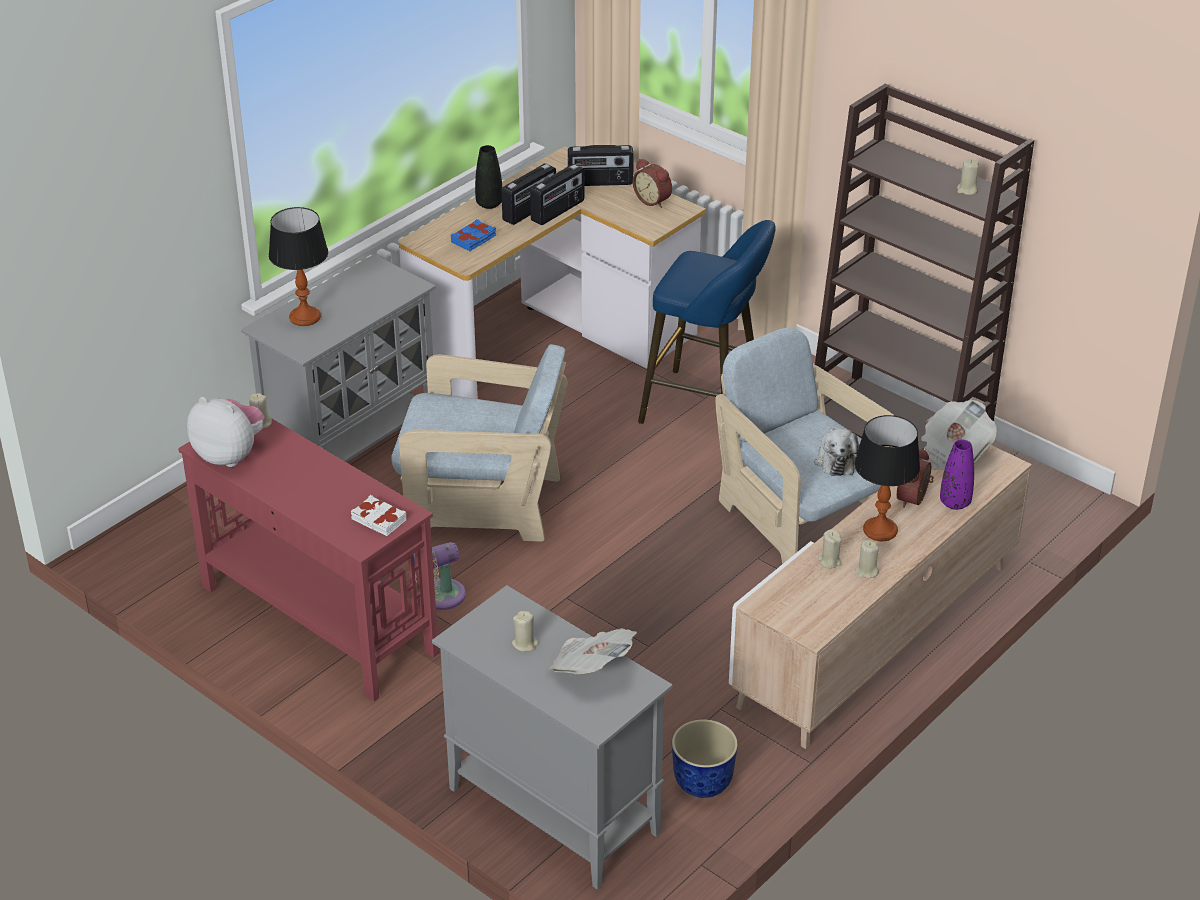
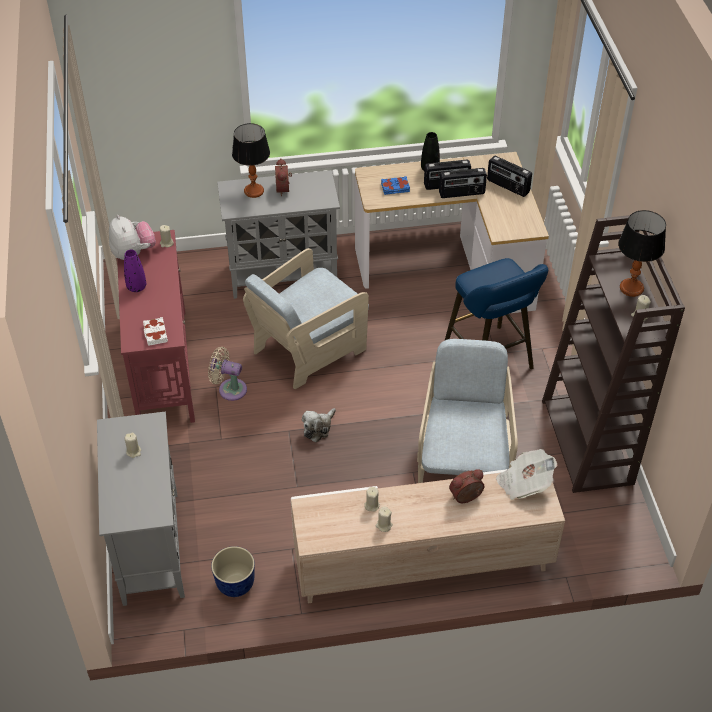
camera: 40 degrees right, 10 degrees up
(483, 504) = (308, 349): beige armchair -> beige armchair turned 90 degrees clockwise
(591, 667) = (147, 487): newspaper -> none
(653, 200) = (524, 214): alarm clock -> alarm clock (284, 189)
(836, 460) = (472, 442): plush toy -> plush toy (318, 428)
(879, 530) = (422, 504): table lamp -> table lamp (631, 288)
(955, 503) = (487, 515): purple vase -> purple vase (136, 287)

